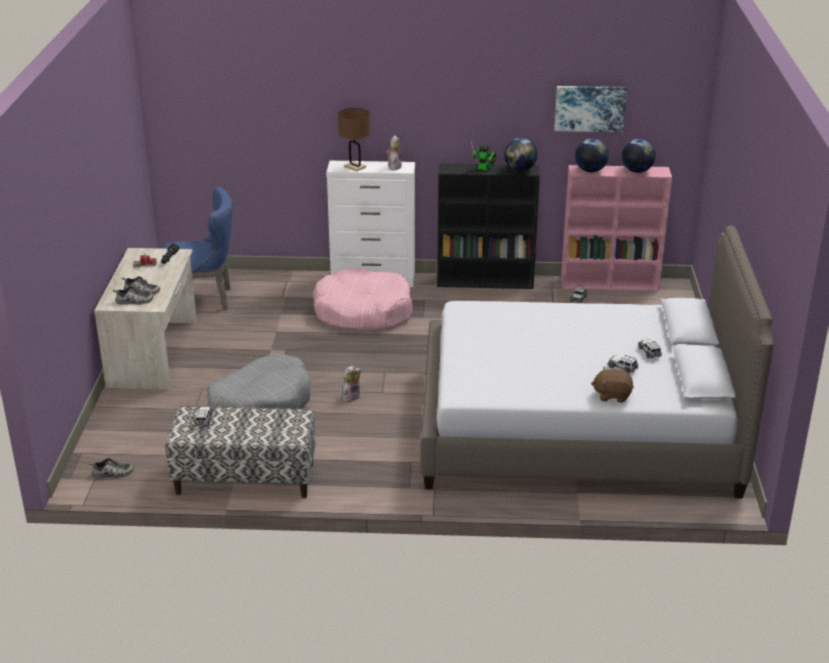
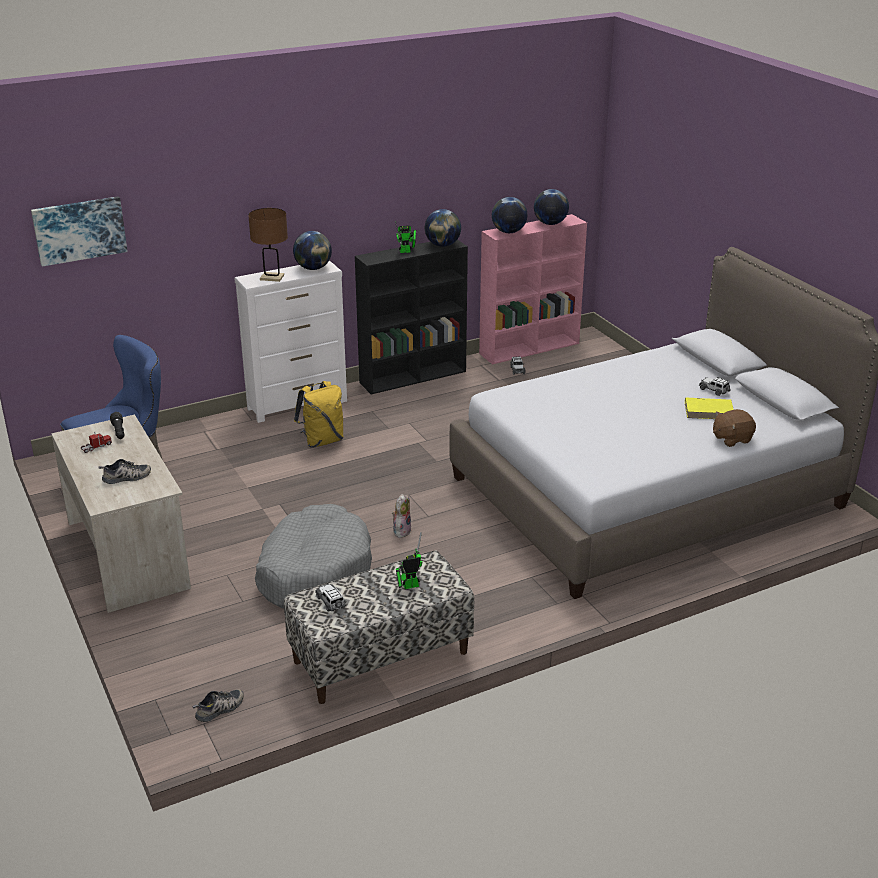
camera: 30 degrees left, 0 degrees up
(134, 301) = (130, 491): shoe -> none
(265, 427) = (408, 586): none -> toy robot
(363, 312) = (322, 440): pink dog bed -> yellow backpack
(394, 166) = (313, 268): plush toy -> globe
(590, 108) = (498, 165): picture -> picture (79, 230)
(622, 368) = (709, 411): toy car -> yellow book

